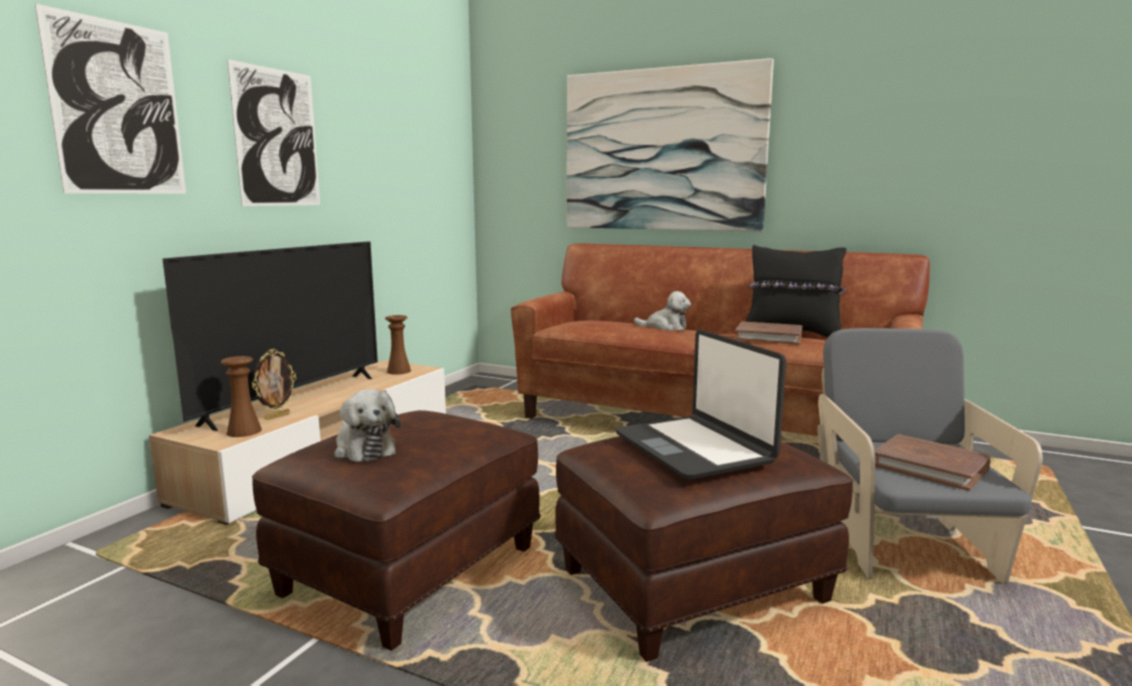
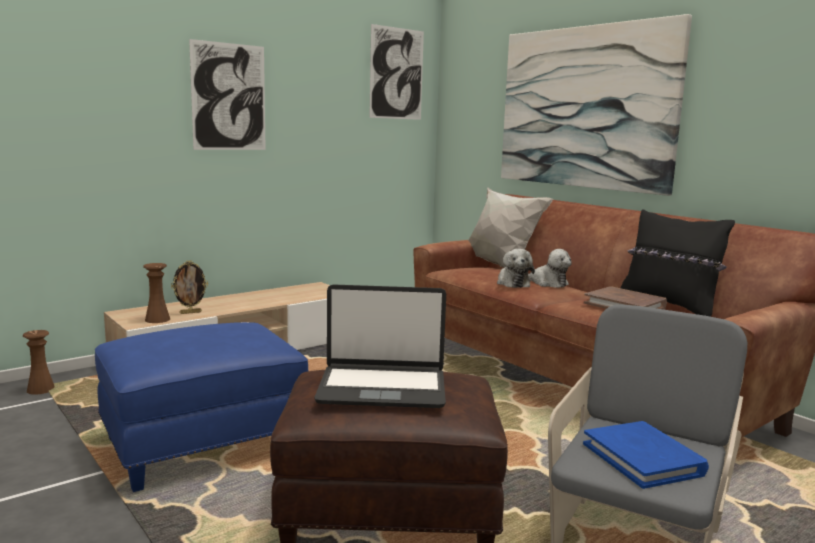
camera: 25 degrees right, 0 degrees up
(118, 108) = (99, 79): picture -> picture (396, 73)
(293, 399) = (217, 302): television -> none
(364, 448) = (162, 341): plush toy -> plush toy (512, 283)
(399, 371) = (317, 292): brown vase -> brown vase (41, 389)
(410, 570) = (205, 444): brown ottoman -> blue ottoman
(592, 317) = (499, 266): none -> white pillow
(694, 448) = (382, 388): laptop -> laptop turned 90 degrees counterclockwise
(930, 466) = (643, 458): brown book -> blue book

